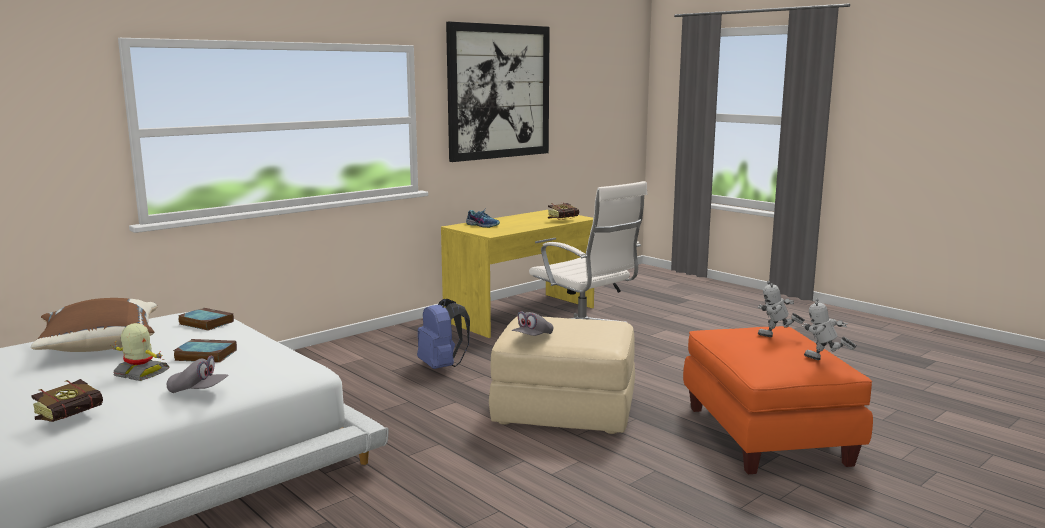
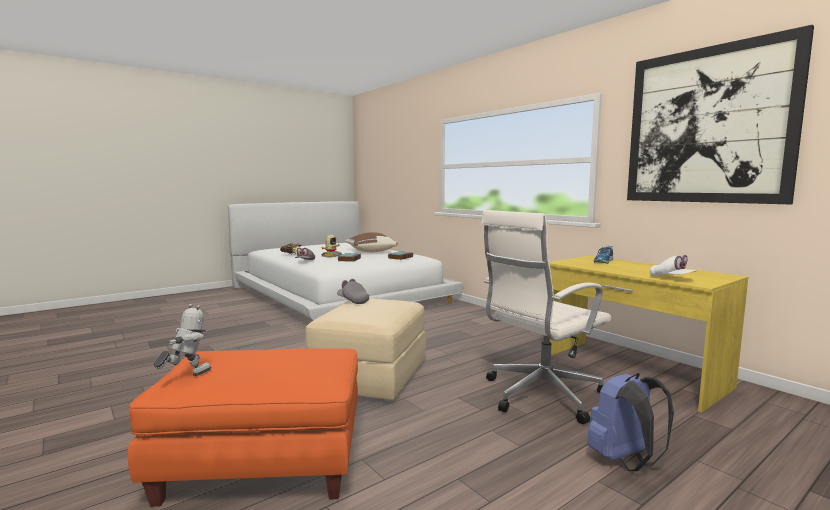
camera: 95 degrees right, 5 degrees down
(442, 366) = (467, 342): blue backpack -> blue backpack (625, 461)
(565, 220) = (671, 278): book -> white cap
(777, 337) = (277, 368): toy robot -> none

